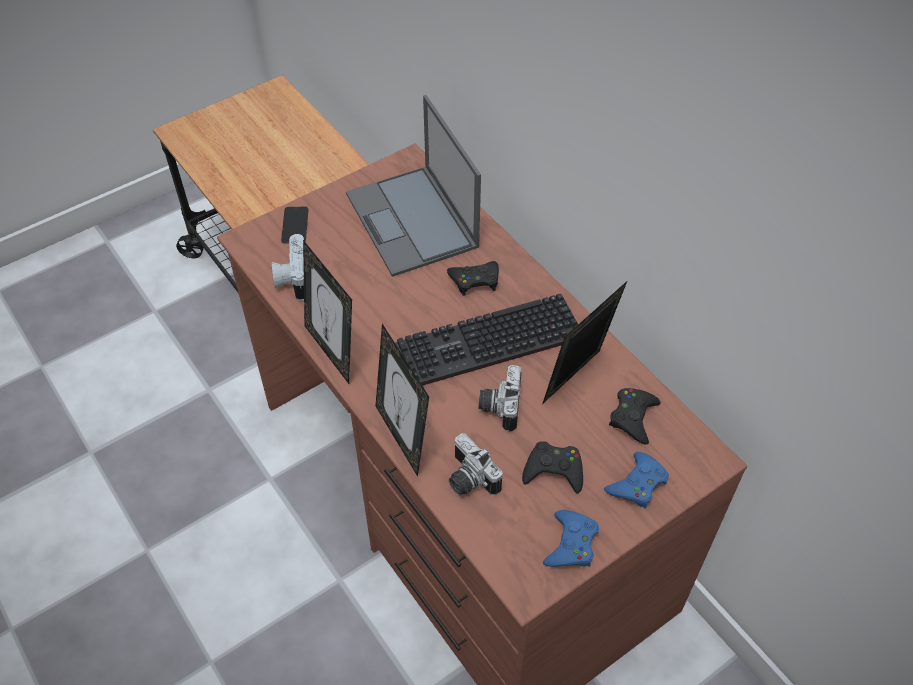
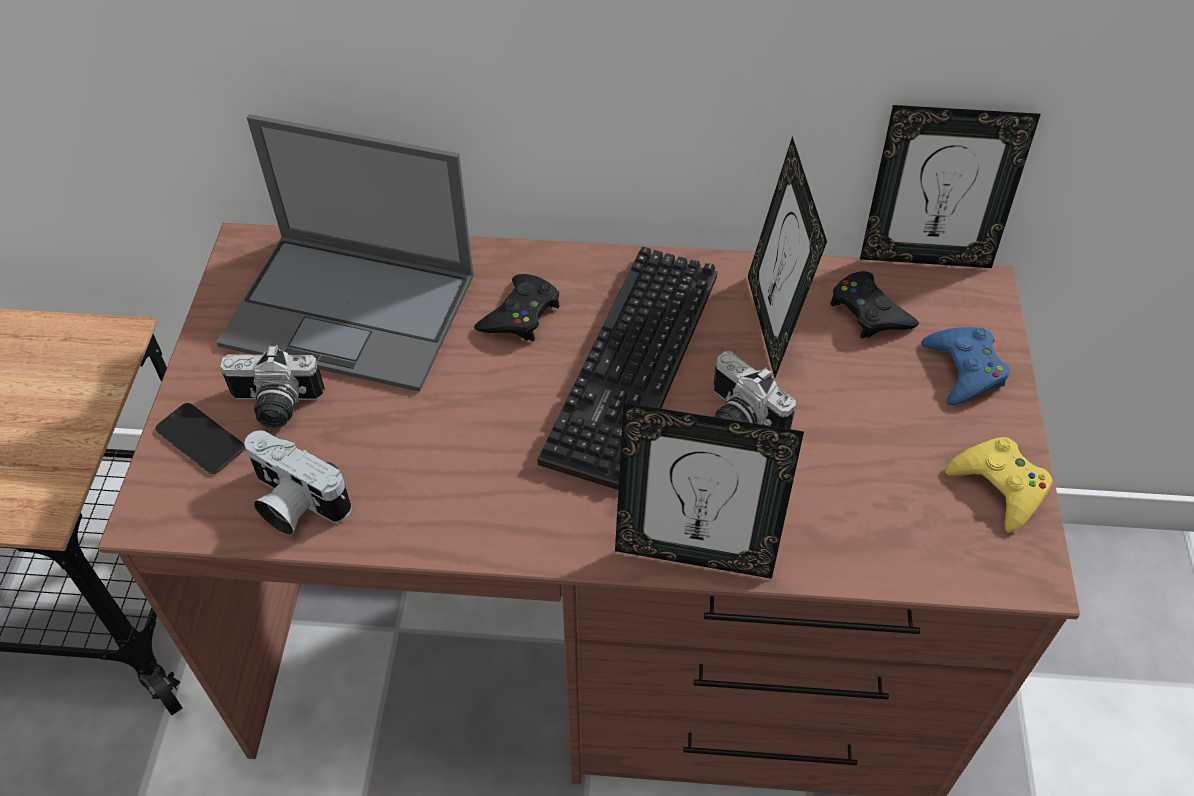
camera: 50 degrees left, 0 degrees up
(332, 351) = (473, 540): picture frame -> picture frame (924, 255)
(468, 479) = (822, 526): camera -> camera (275, 407)
(554, 470) = (881, 432): black game controller -> none
(571, 544) = (999, 486): blue game controller -> yellow game controller

